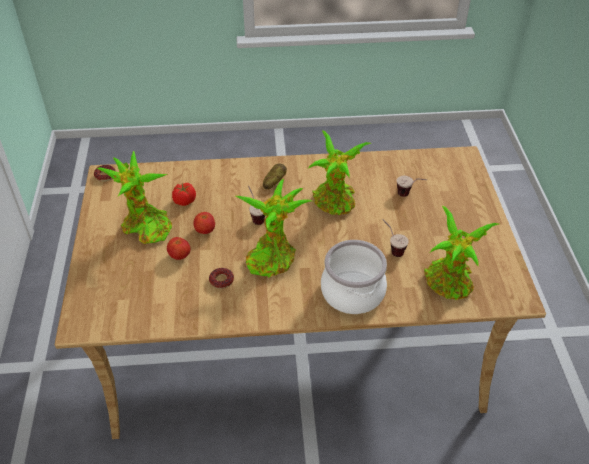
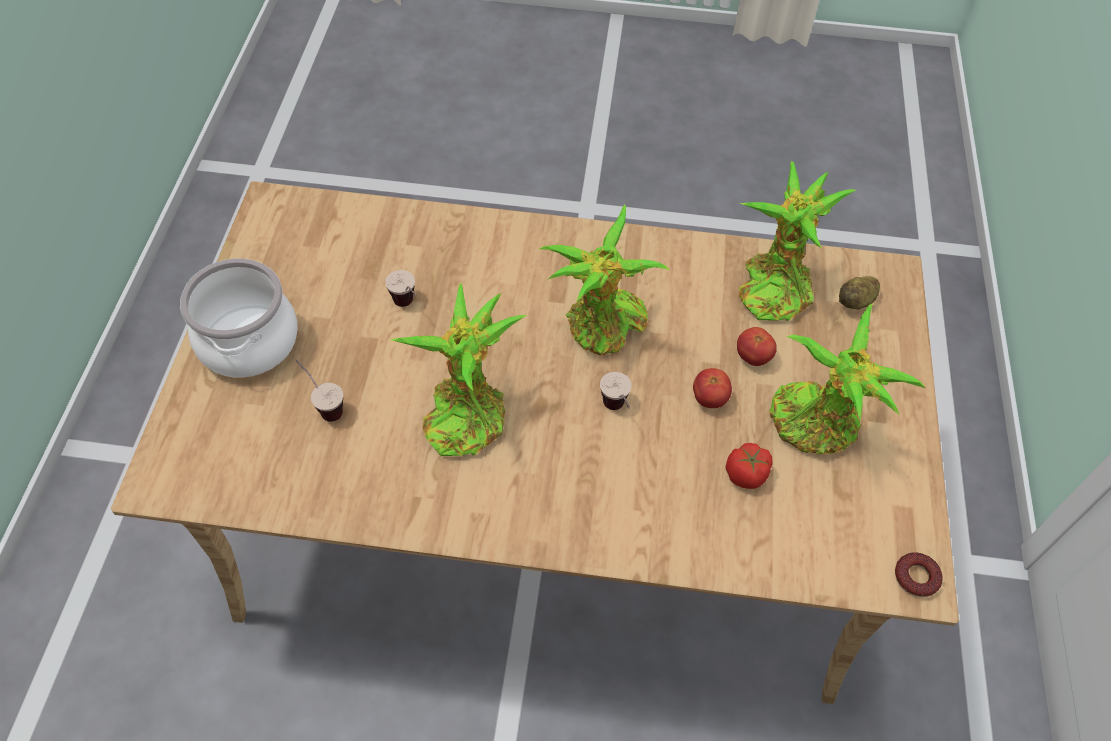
camera: 170 degrees left, 10 degrees up
(221, 280) = (687, 303): donut -> none
(274, 182) = (567, 487): potato -> potato (856, 302)
(352, 292) = (498, 251): cooking pot -> cooking pot (249, 341)
(449, 284) = (353, 238): potted plant -> potted plant (774, 287)

